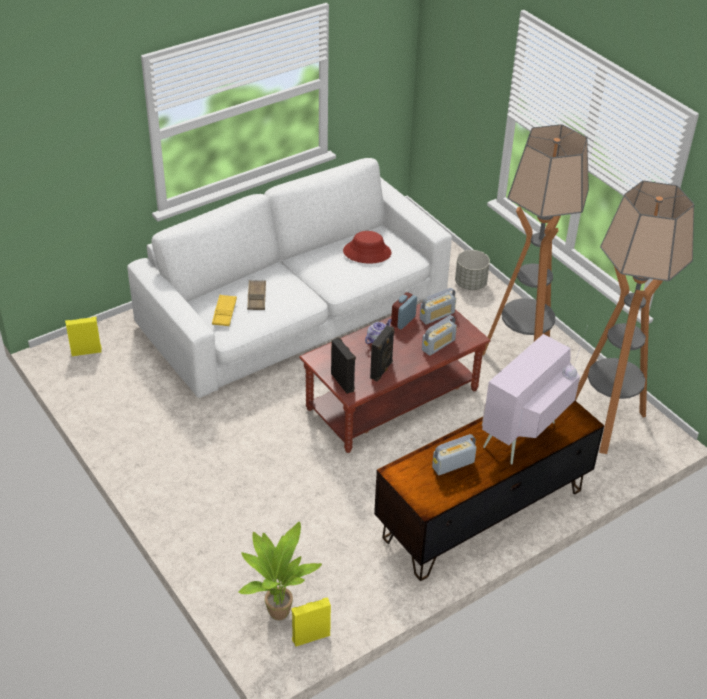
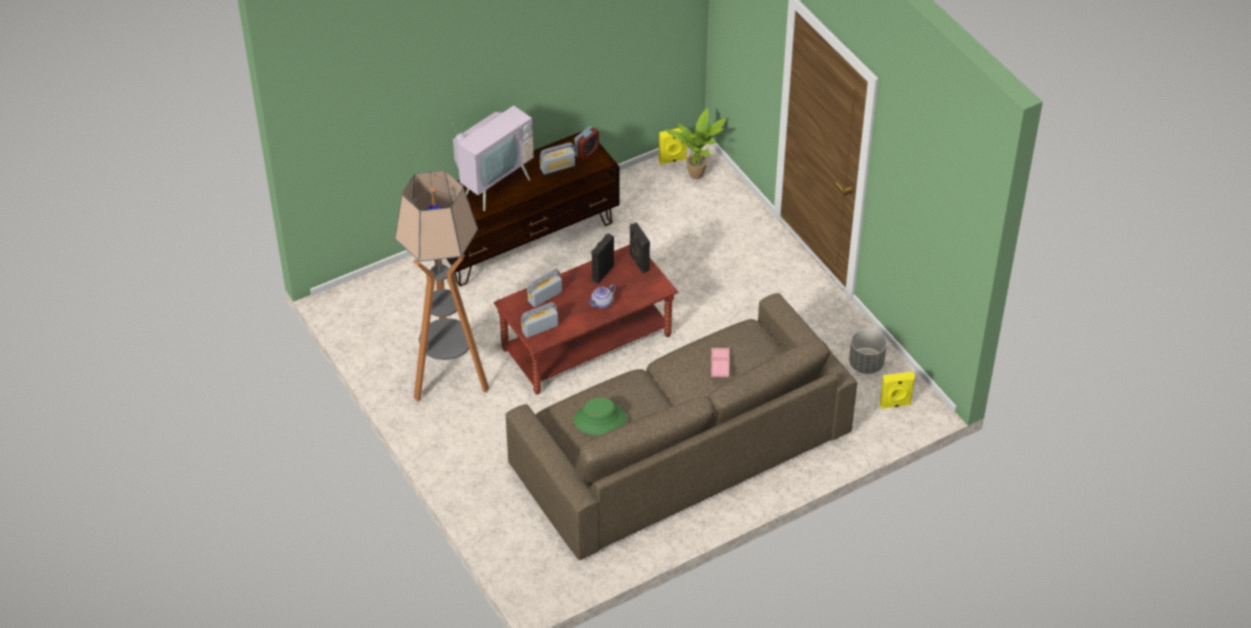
camera: 175 degrees left, 5 degrees up
(224, 313) = (752, 349): yellow tray -> none
(256, 297) = (720, 364): brown tray -> pink tray
(295, 310) = (679, 448): white sofa -> brown sofa
(367, 252) = (600, 420): red hat -> green hat
(403, 321) = (574, 323): alarm clock -> alarm clock (586, 152)
(470, 283) = (478, 479): grey planter -> grey planter (866, 364)
(606, 423) = (388, 312): floor lamp -> none

